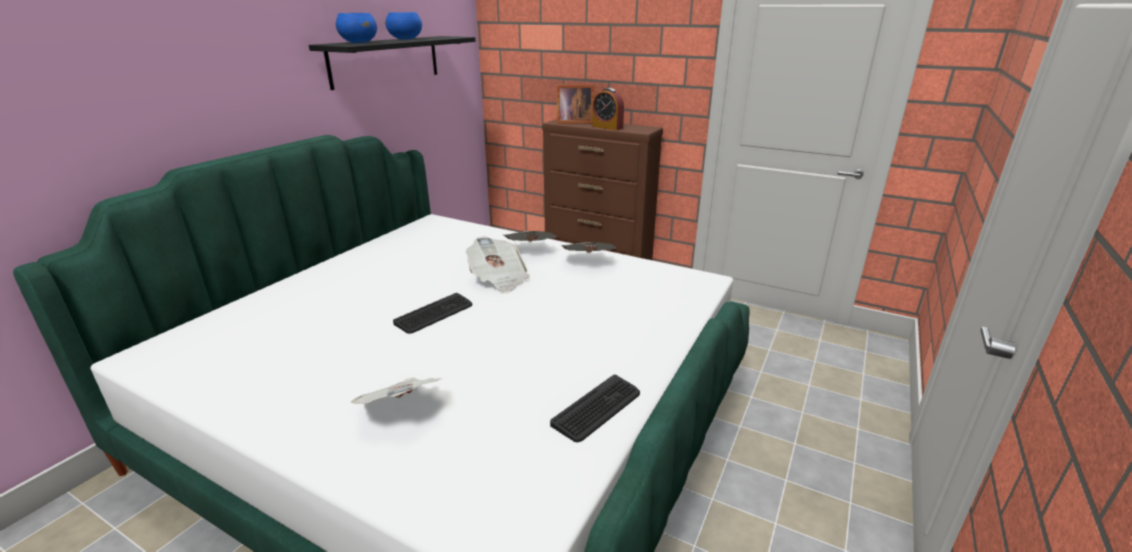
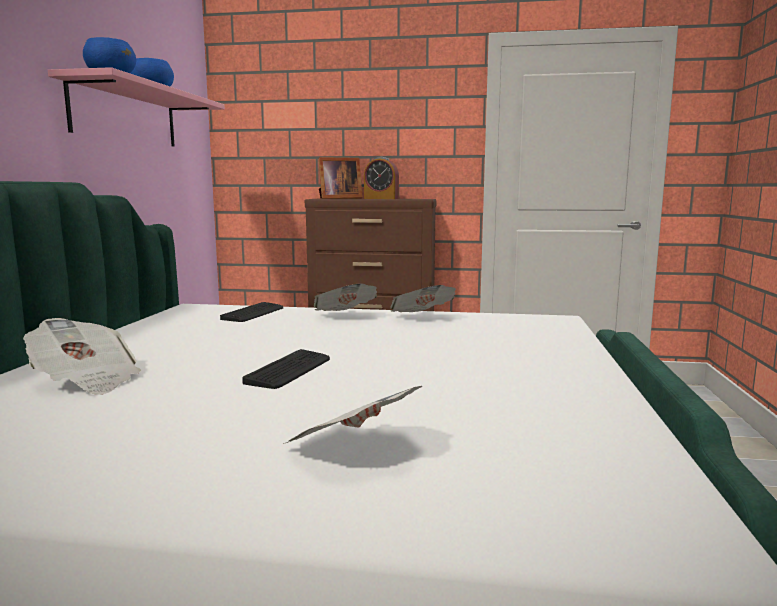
camera: 20 degrees left, 15 degrees down
(386, 61) = (126, 115): black shelf -> pink shelf
(498, 279) = (336, 338): newspaper -> newspaper (86, 381)
(597, 408) = (596, 412): keyboard -> keyboard (253, 313)

